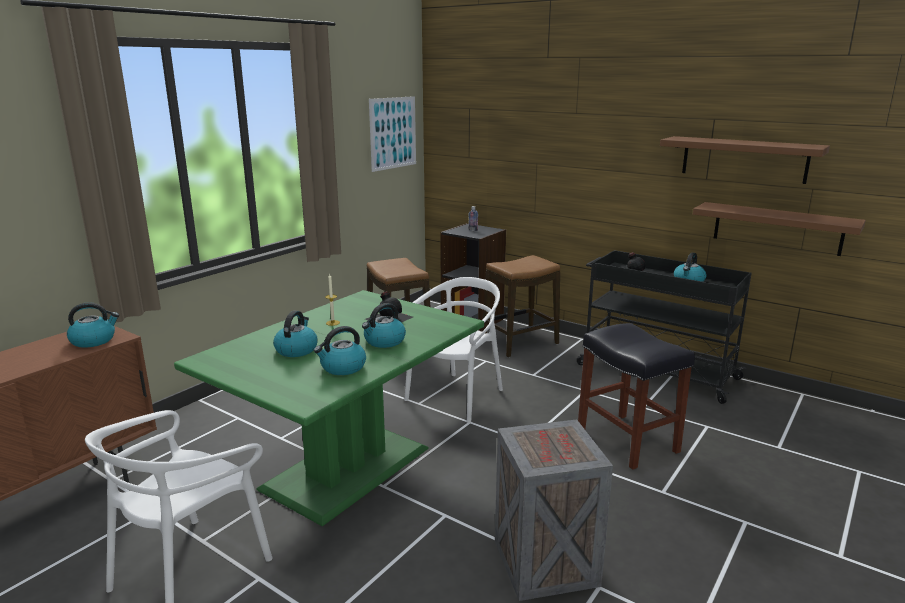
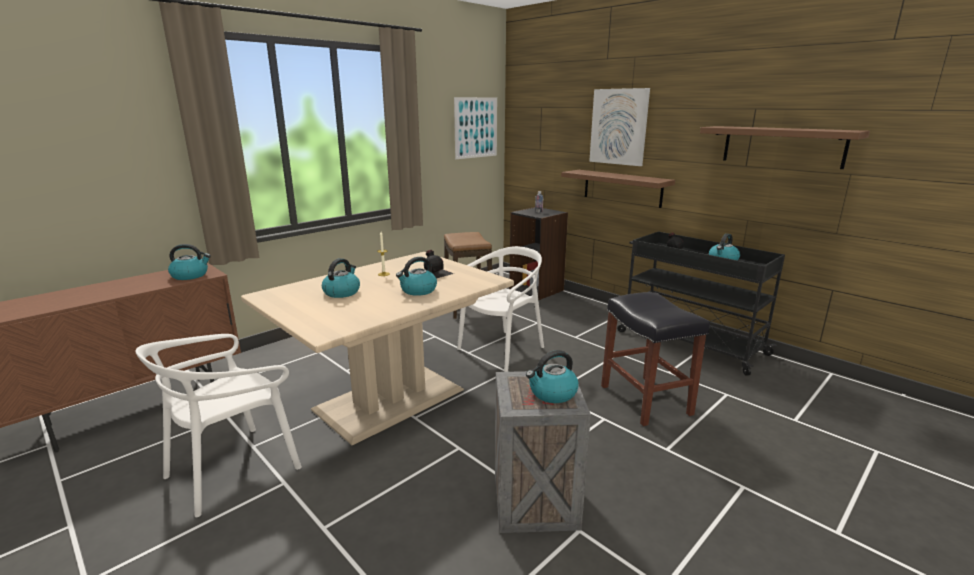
camera: 10 degrees right, 0 degrees up
(342, 368) = (371, 308): kettle -> kettle (552, 393)
(348, 469) = (391, 400): green dining table -> beige dining table
(520, 342) = (572, 310): stool -> none
(564, 134) = (619, 127): none -> picture
(777, 228) = (812, 212): brown shelf -> brown shelf (622, 188)

